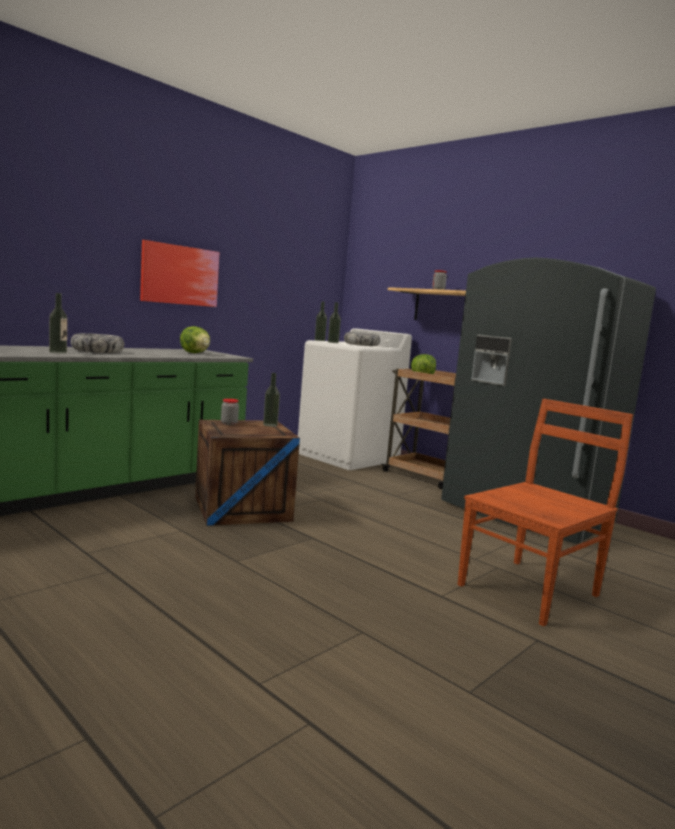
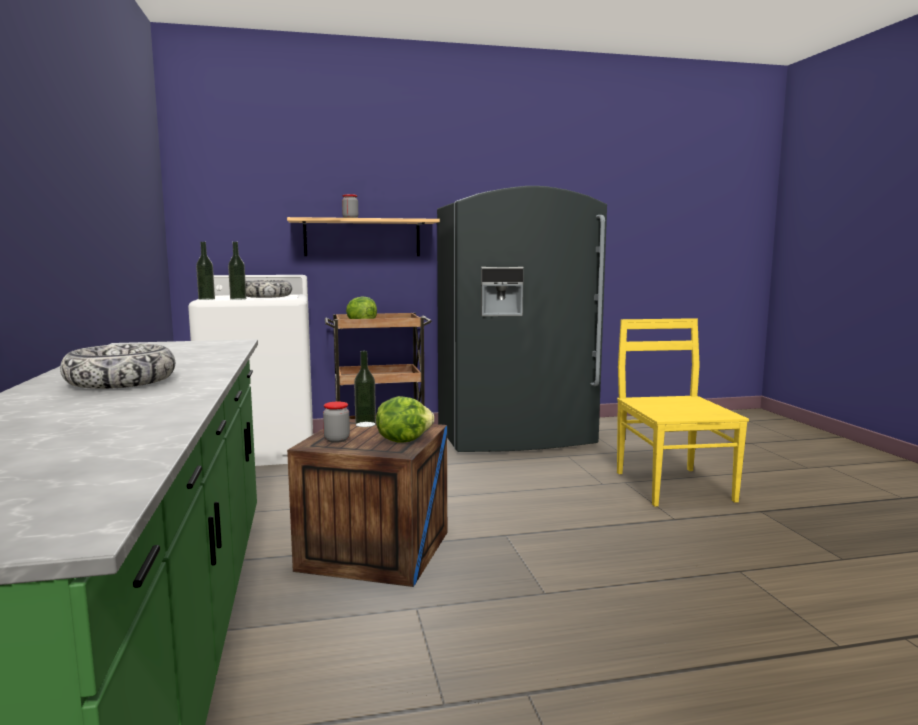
camera: 55 degrees left, 0 degrees up
(58, 352) = (138, 400): bottle -> none
(180, 275) = (69, 213): picture -> none
(195, 353) = (179, 349): lettuce -> lettuce (403, 440)
(531, 589) = (672, 485): brown chair -> yellow chair

